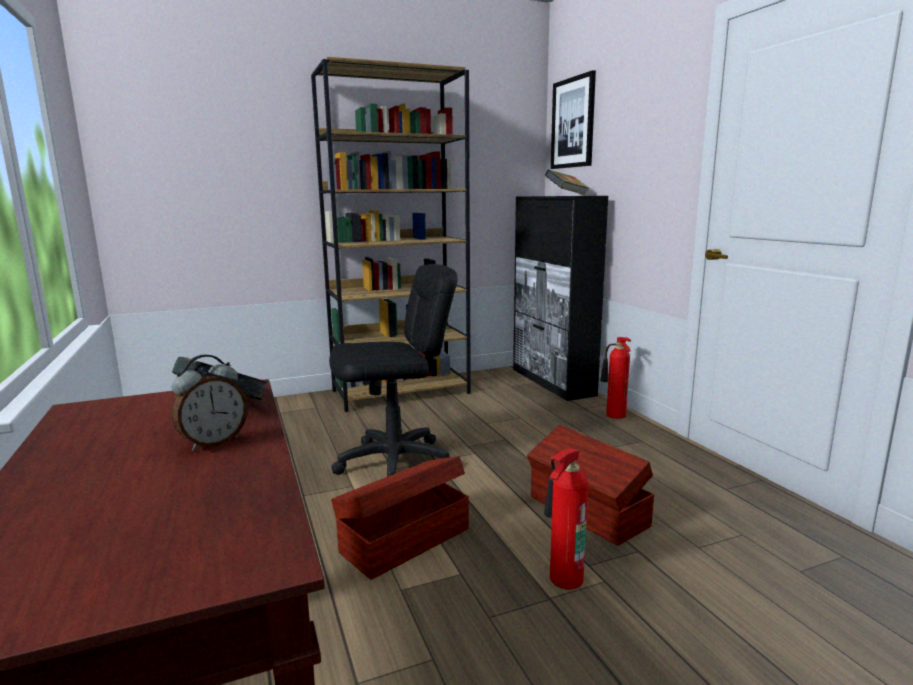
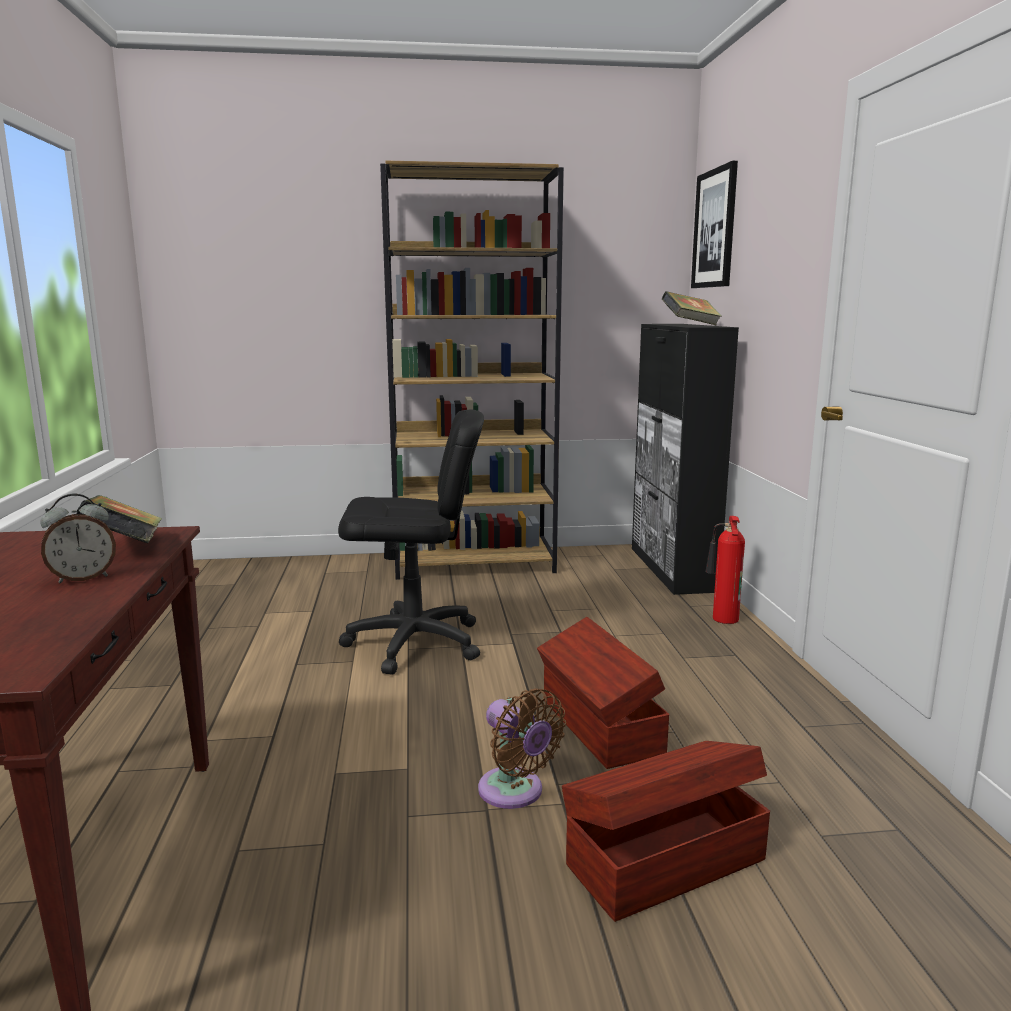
camera: 15 degrees right, 0 degrees up
(403, 540) = (370, 724): brown storage box -> brown storage box (662, 861)
(561, 579) = (515, 792): fire extinguisher -> brown fan

